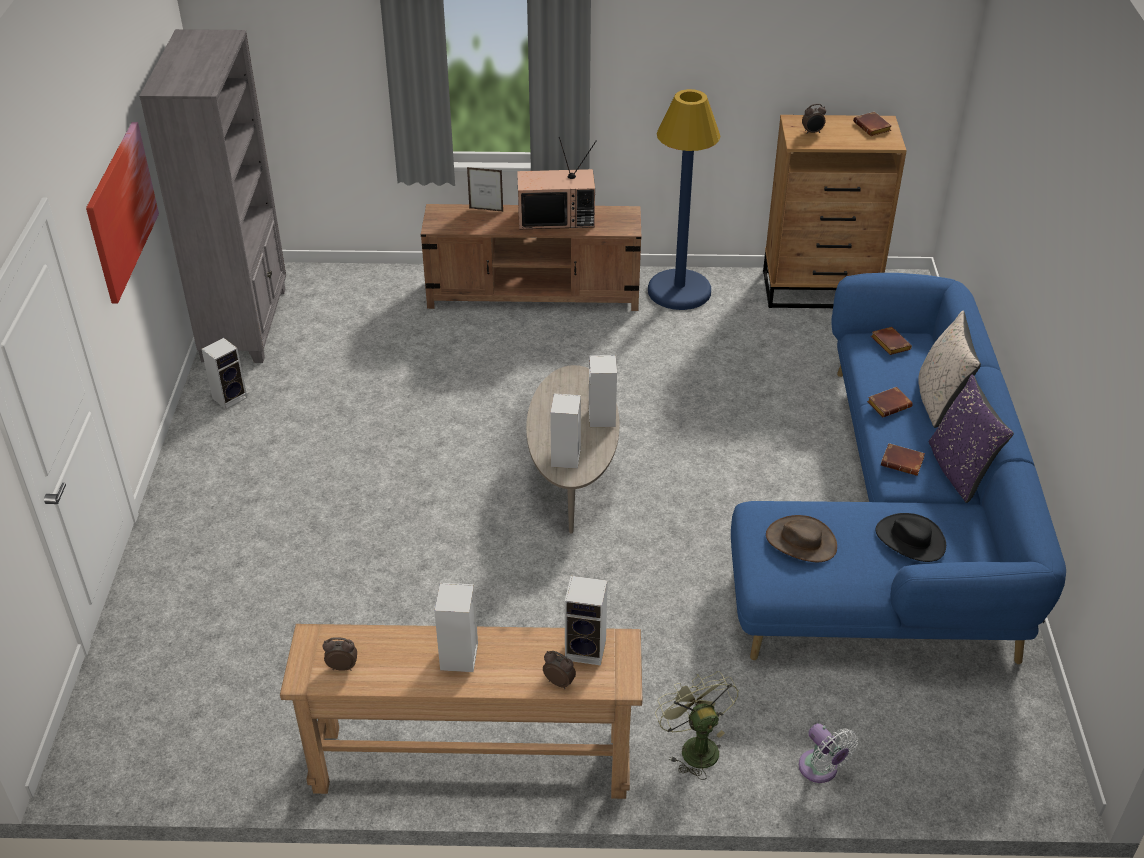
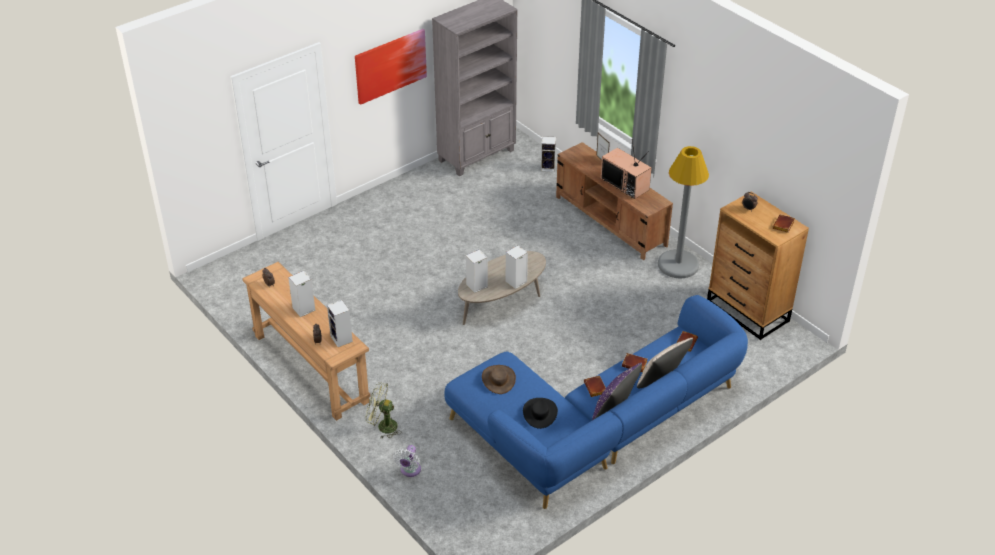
camera: 50 degrees right, 0 degrees up
(230, 397) = (428, 182): speaker -> speaker (548, 167)
(679, 291) = (678, 265): blue floor lamp -> grey floor lamp
(694, 746) = (383, 426): green fan -> green fan turned 105 degrees counterclockwise

